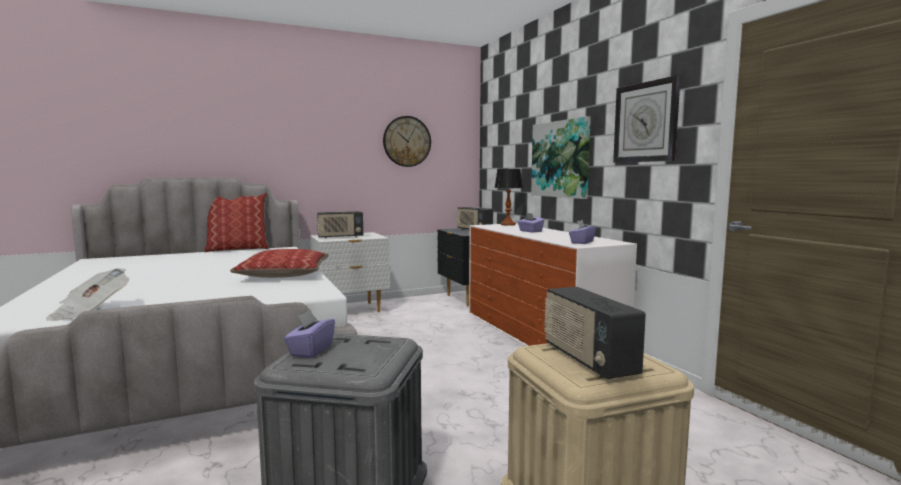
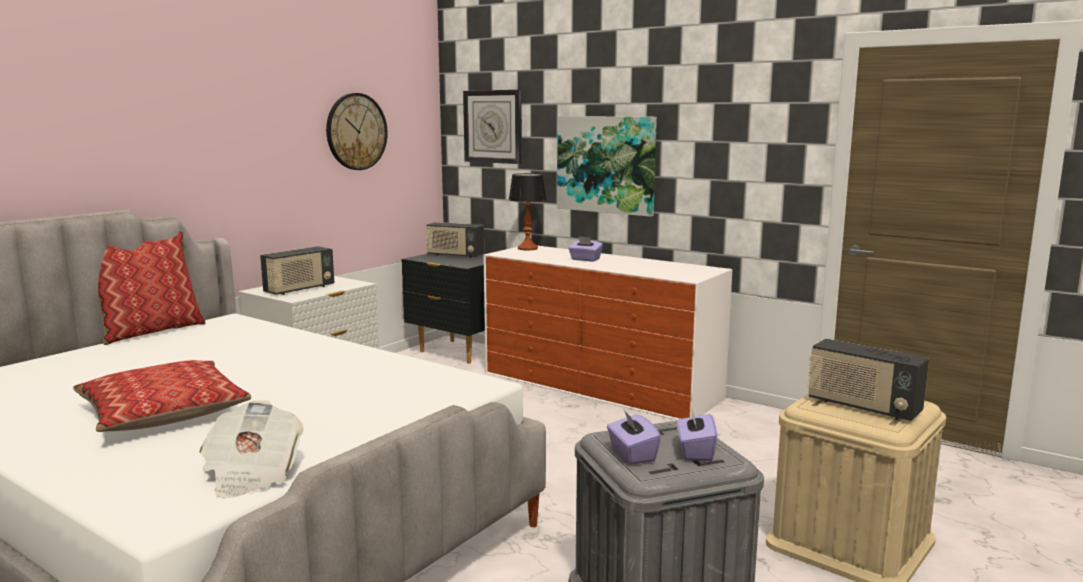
camera: 30 degrees left, 5 degrees up
(284, 274) = (357, 365): pillow -> pillow (164, 412)
(581, 242) = (681, 273): purple tissue box -> purple tissue box (695, 451)
(646, 122) = (740, 133): wall clock -> wall clock (493, 126)

